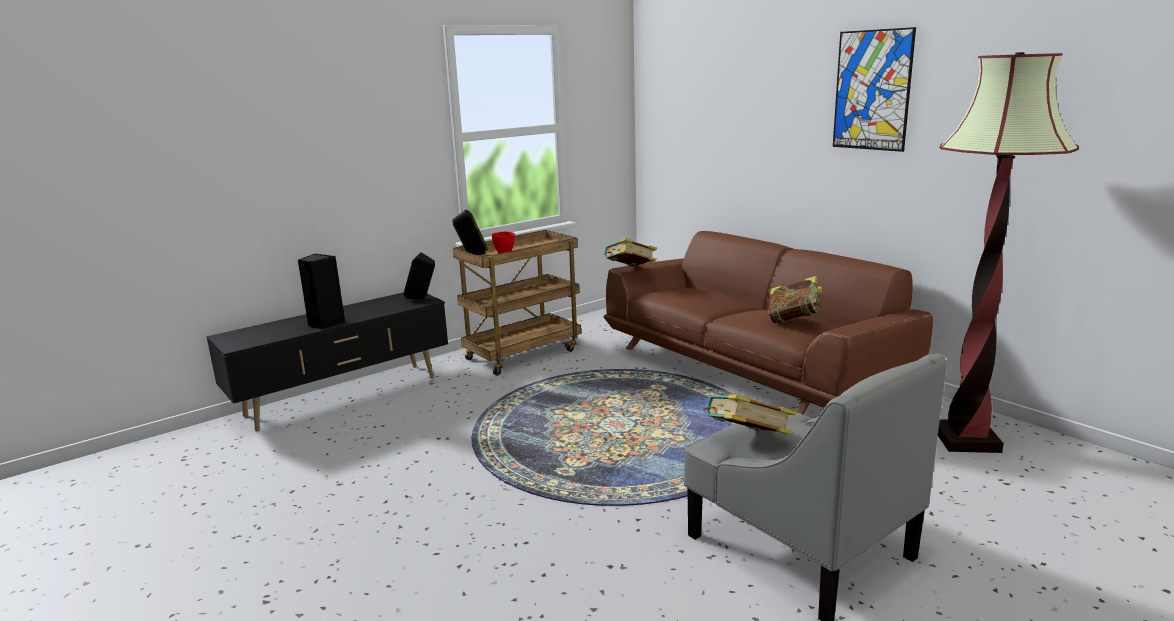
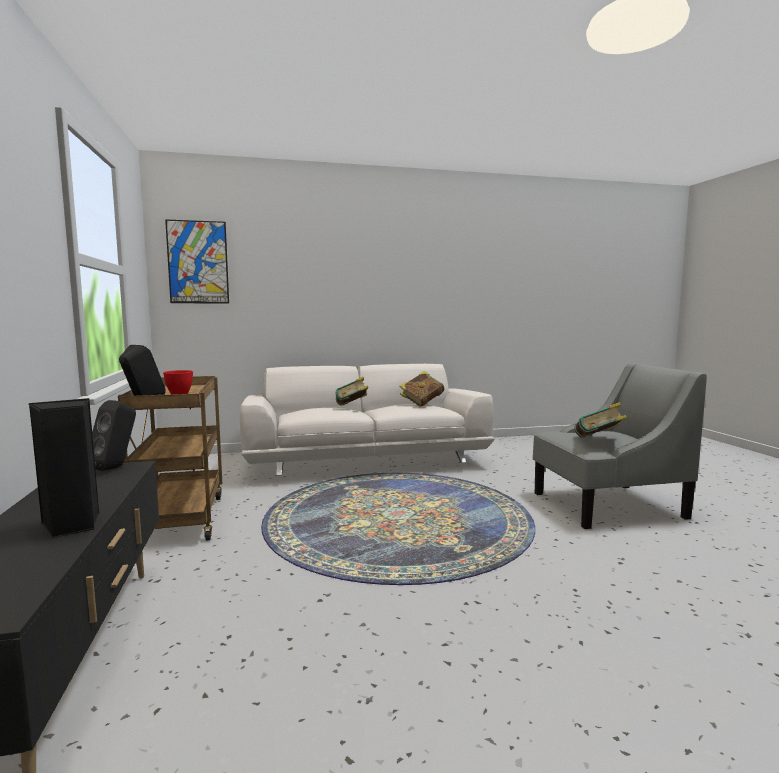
camera: 65 degrees left, 10 degrees down
(630, 270) = (262, 401): book -> book (352, 407)
(752, 370) = (365, 460): brown sofa -> white sofa
(872, 90) = (396, 255): picture -> picture (198, 262)
(966, 440) = (510, 448): floor lamp -> none

